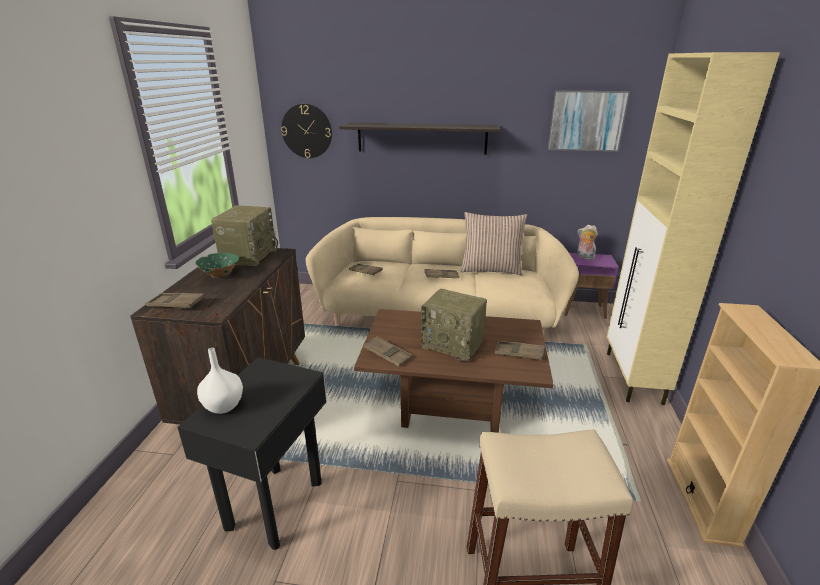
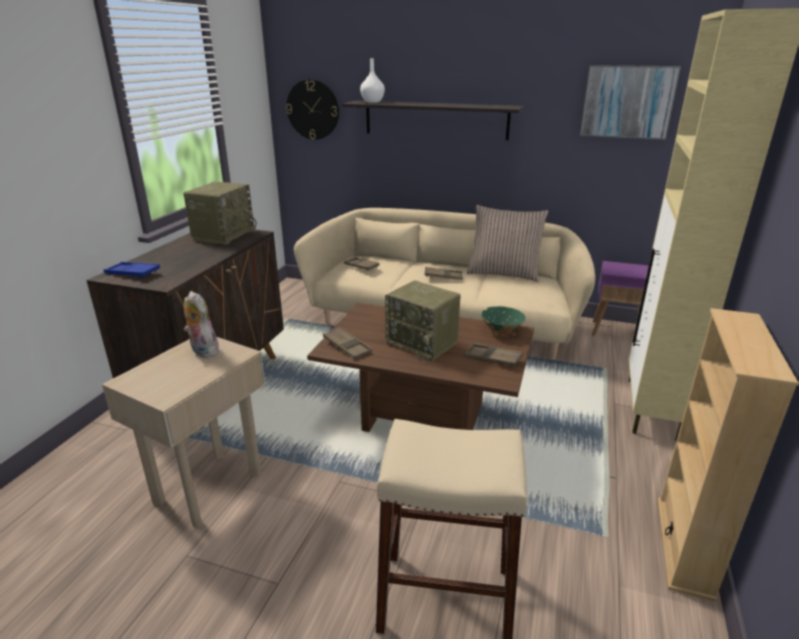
camera: 10 degrees right, 0 degrees up
(176, 304) = (132, 273): brown tray -> blue tray
(220, 274) = (187, 250): green bowl -> green bowl (501, 330)
(223, 405) = (151, 370): white vase -> white vase (372, 102)
(276, 504) = (209, 487): black side table -> beige side table
(584, 257) = (620, 267): plush toy -> plush toy (202, 351)

